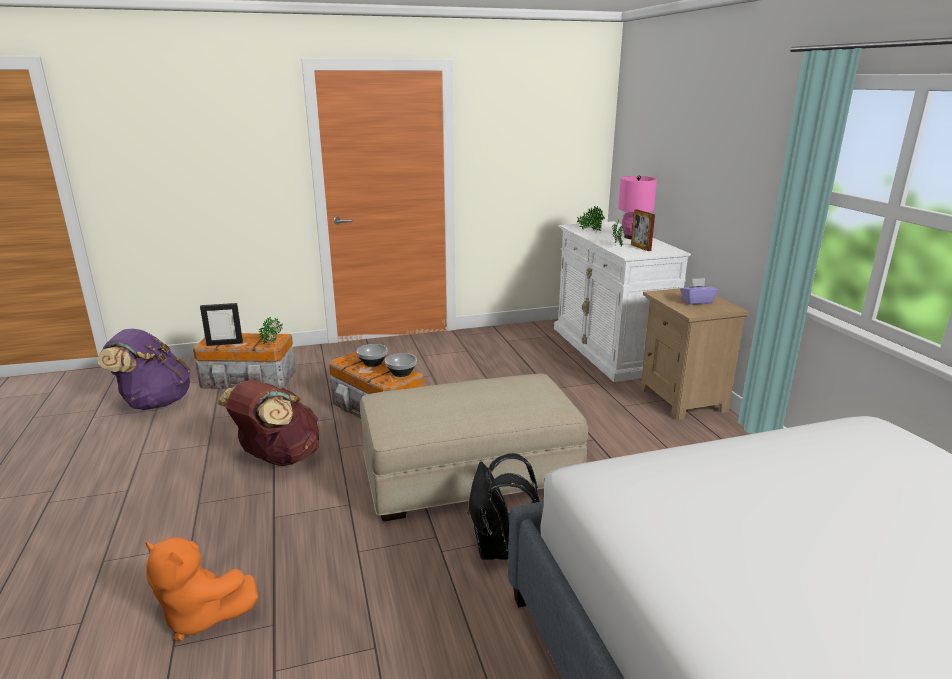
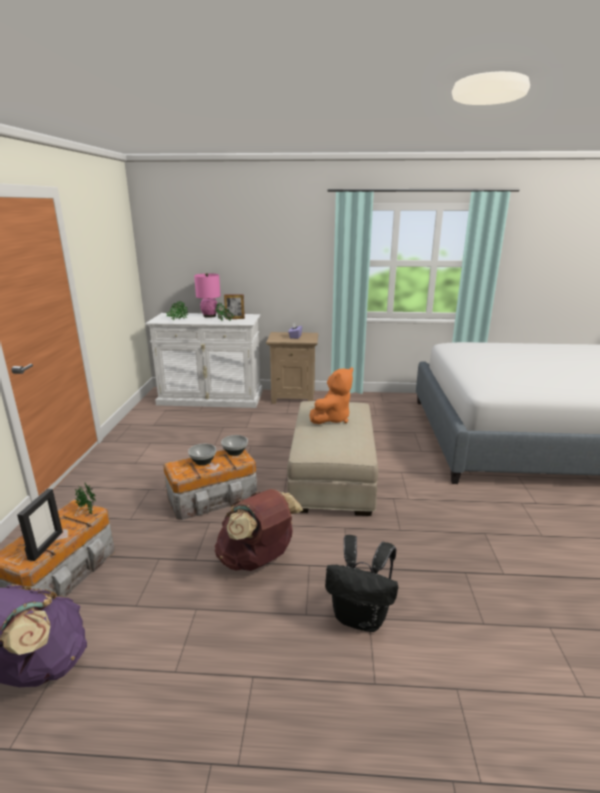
camera: 70 degrees left, 0 degrees up
(200, 616) = (455, 609): orange plush toy -> orange plush toy (332, 418)
(498, 548) = (410, 480): black backpack -> black backpack (361, 617)

